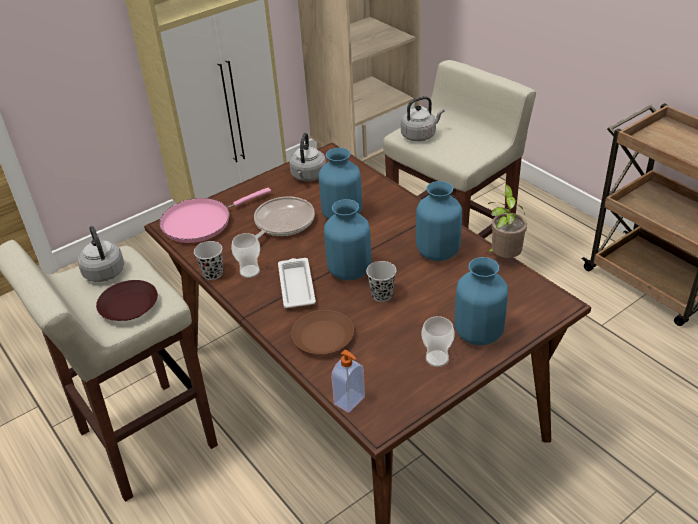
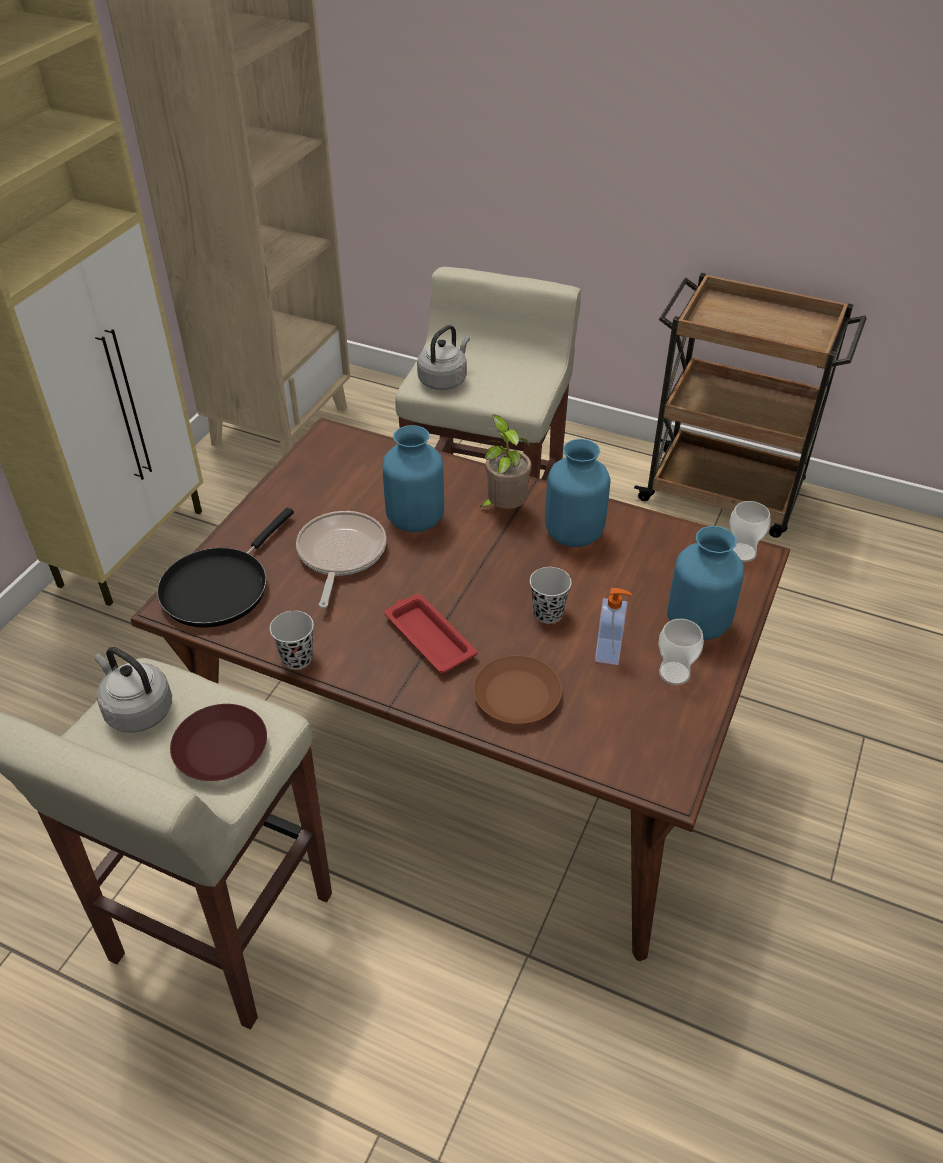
camera: 30 degrees left, 5 degrees up
(201, 222) = (220, 587): pink frying pan -> black frying pan
(249, 271) = (348, 637): cup -> cup (742, 552)
(296, 286) = (428, 637): white tray -> red tray
(308, 176) = (326, 476): grey kettle -> none
(349, 270) = (482, 593): blue vase -> none
(350, 401) = (614, 768): soap dispenser -> soap dispenser (609, 652)
(503, 258) = (655, 517): potted plant -> potted plant (503, 509)

